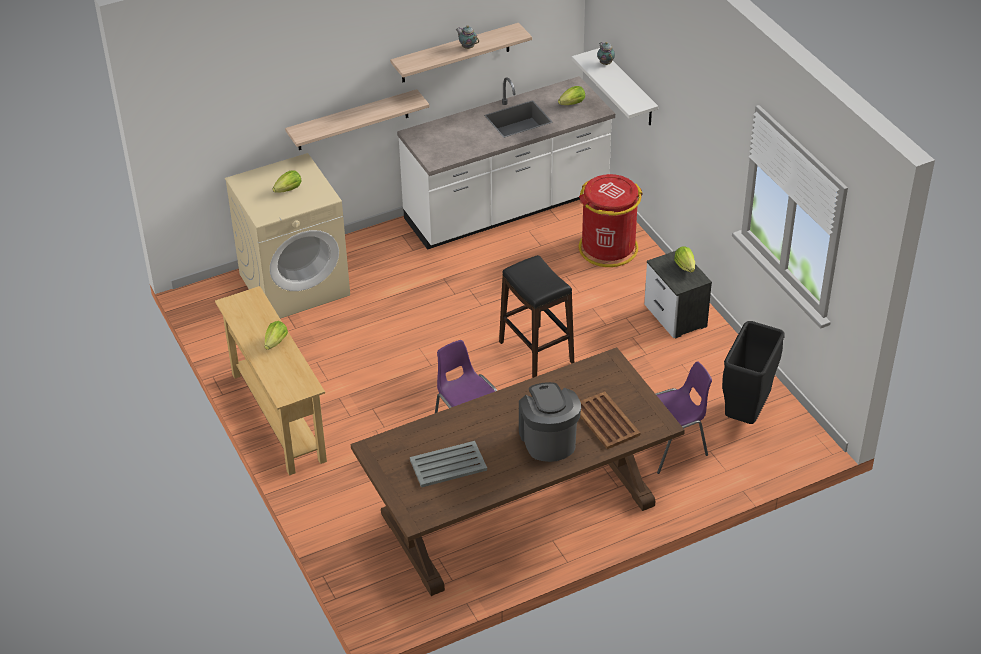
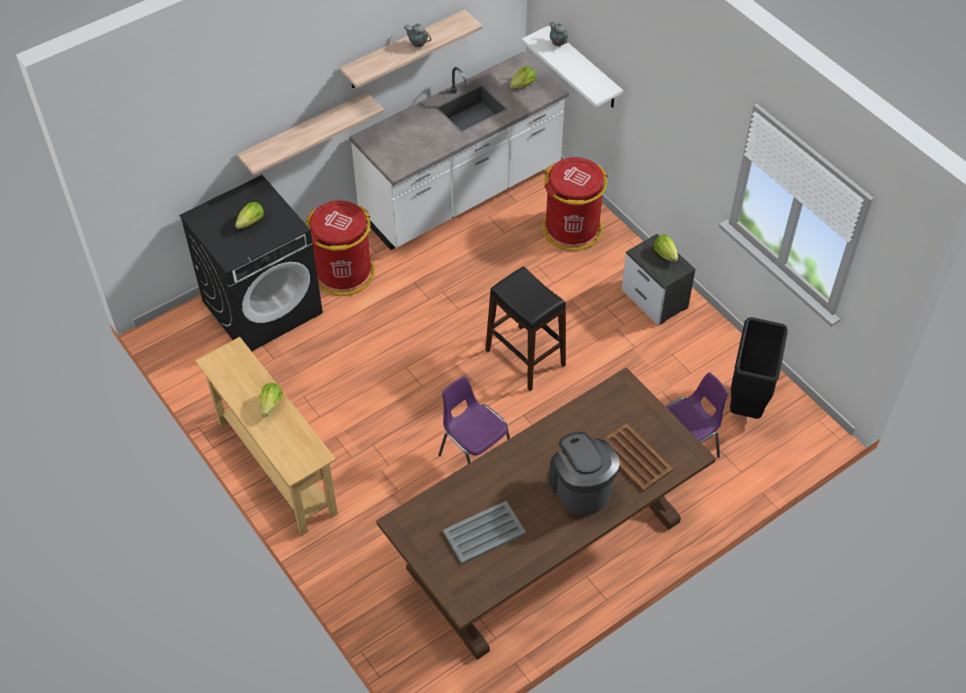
camera: 10 degrees left, 10 degrees up
(295, 284) = (262, 306): beige washing machine -> black washing machine
(378, 264) = (344, 273): none -> red trash can

